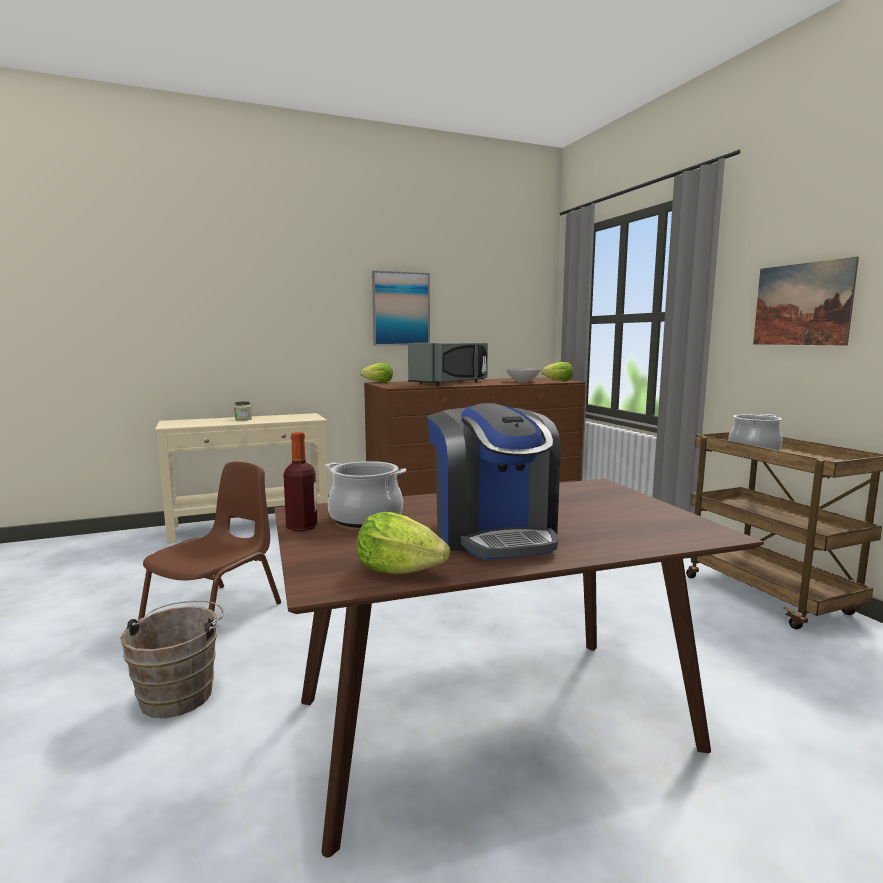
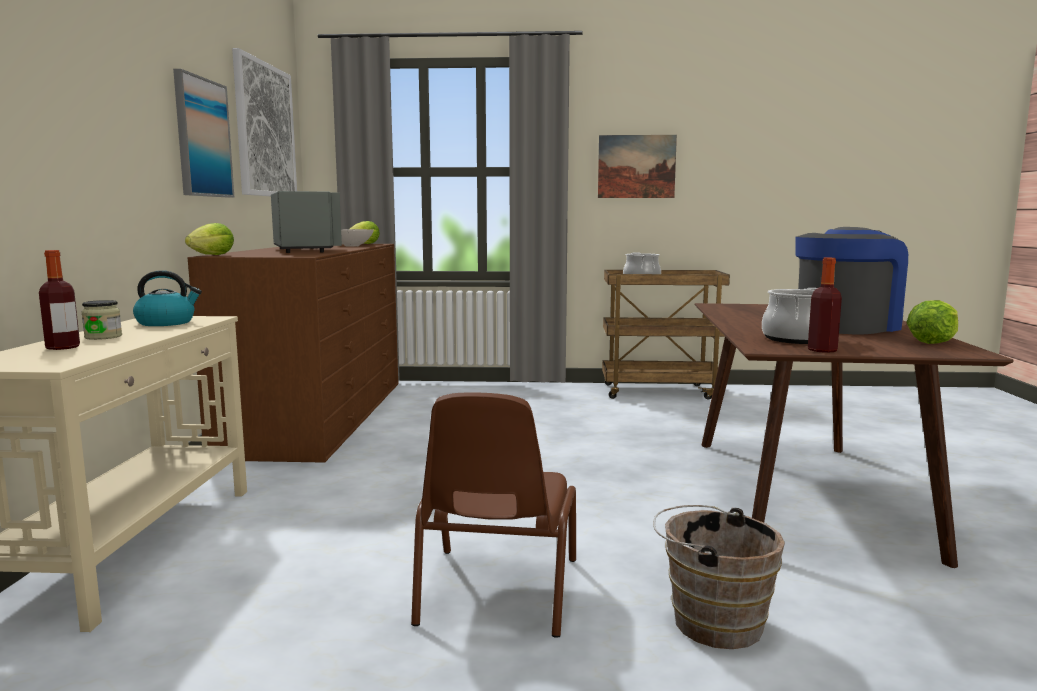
camera: 65 degrees left, 0 degrees up
(213, 420) = (63, 347): none -> bottle
(215, 612) = (496, 592): brown chair -> brown chair turned 135 degrees counterclockwise
(292, 417) = (167, 323): none -> kettle
(491, 295) = (265, 130): none -> picture
(493, 534) = (847, 326): coffee machine -> coffee machine turned 45 degrees counterclockwise

